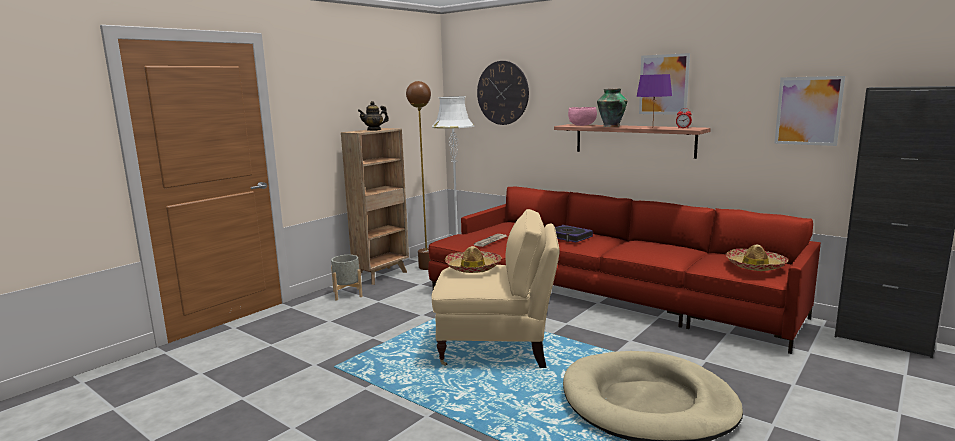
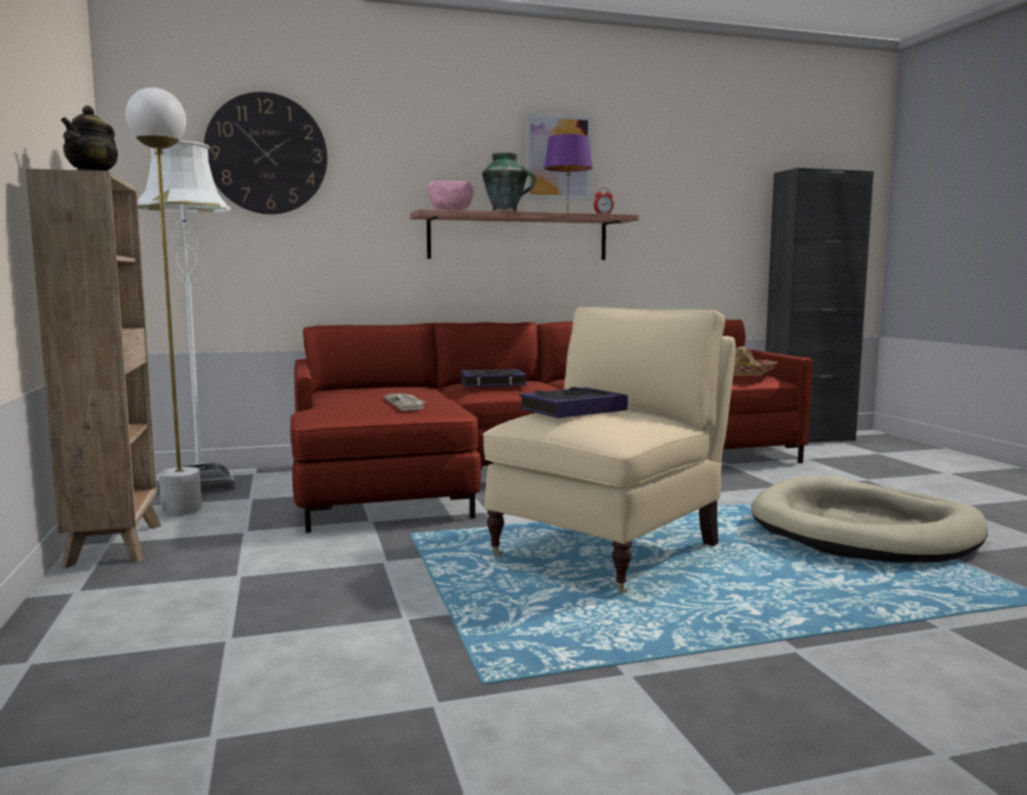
camera: 55 degrees left, 5 degrees down
(347, 294) = (126, 591): grey planter -> none
(427, 267) = (181, 510): brown floor lamp -> white floor lamp
(473, 268) = (572, 410): hat -> book
(808, 111) = (719, 198): picture -> none

